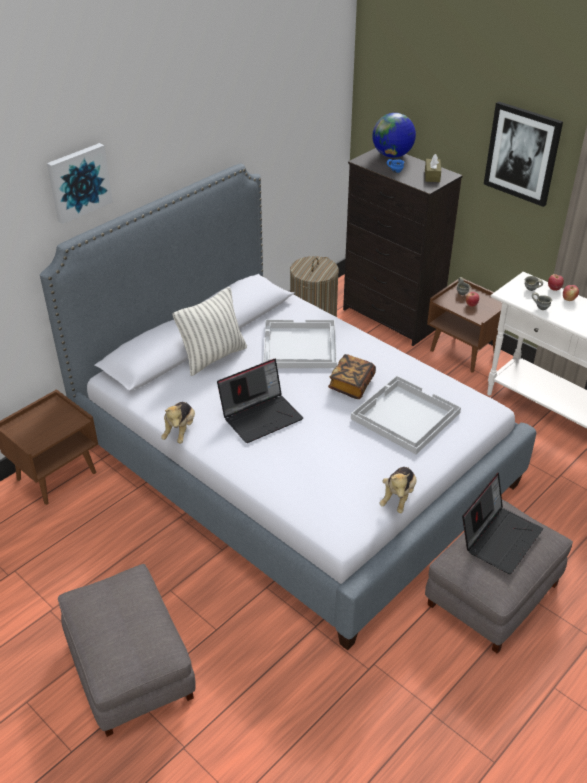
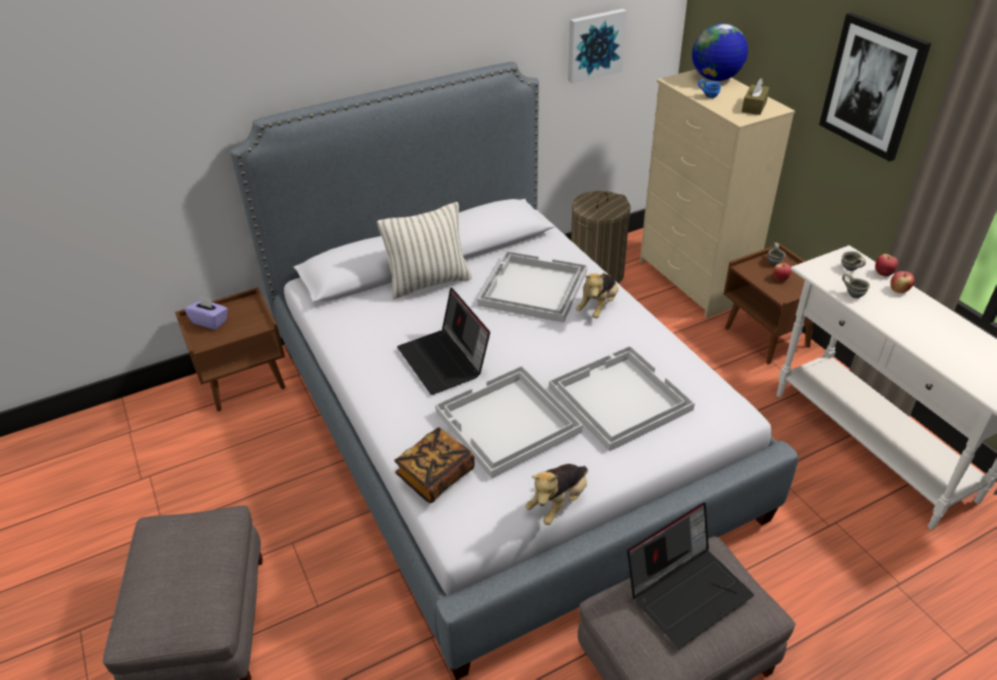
camera: 20 degrees right, 0 degrees up
(29, 426) = (210, 321): none -> purple tissue box
(78, 182) = (289, 50): picture -> picture (594, 45)
(180, 431) = (345, 359): plush toy -> plush toy (598, 307)
(261, 416) = (445, 361): laptop -> laptop turned 75 degrees clockwise
(334, 451) = (507, 423): none -> white tray
(351, 385) = (571, 346): book -> book (435, 475)
(392, 318) = (693, 281): black dresser -> beige dresser

